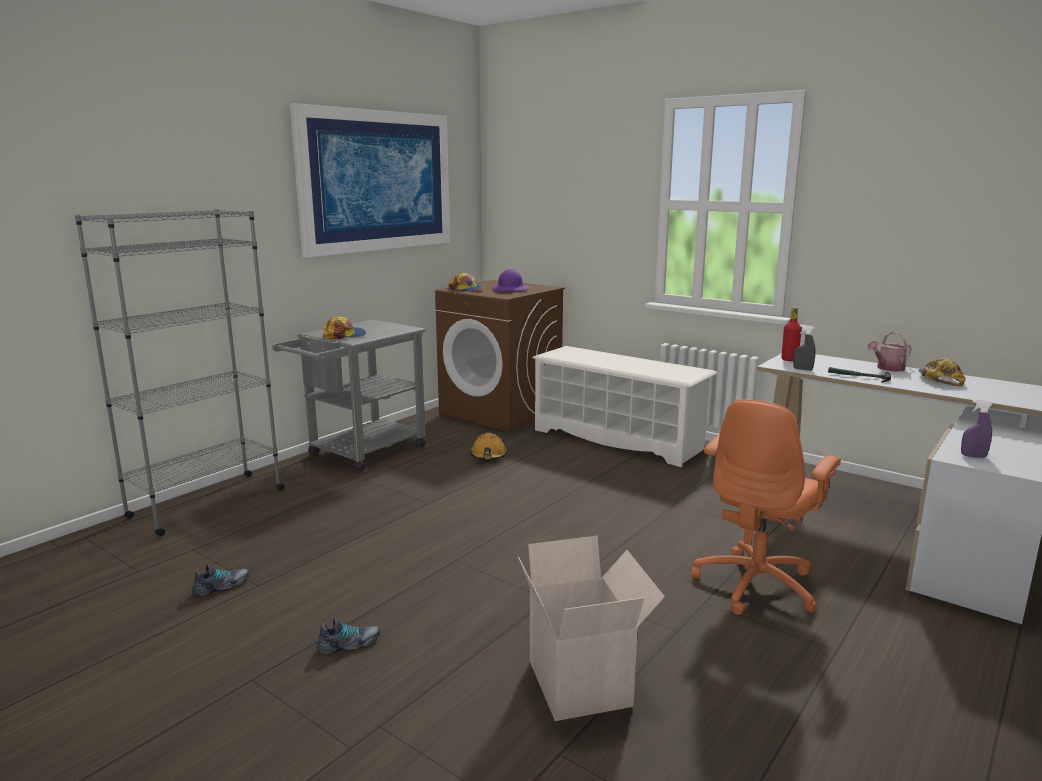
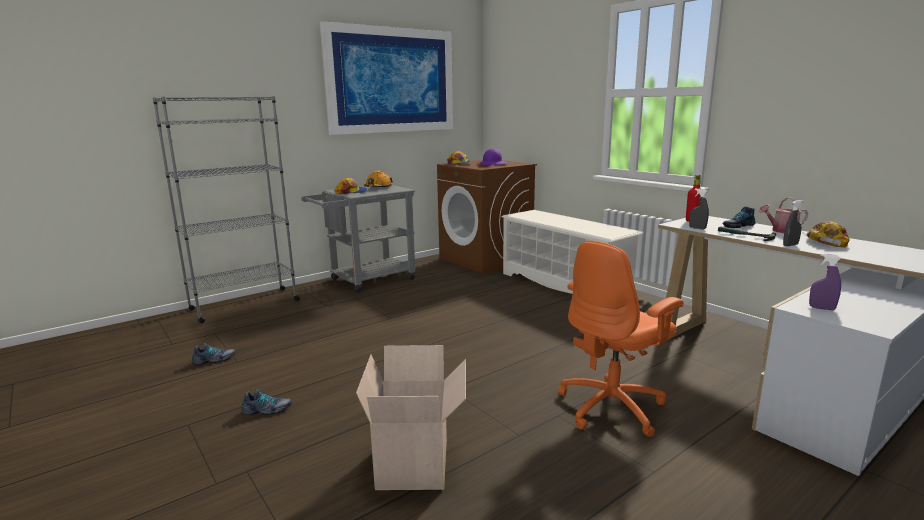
camera: 15 degrees right, 0 degrees up
(488, 455) = (456, 289): orange hard hat -> orange hard hat (378, 187)
(840, 364) = (737, 226): none -> shoe
(910, 386) = (790, 245): none -> grey spray bottle

